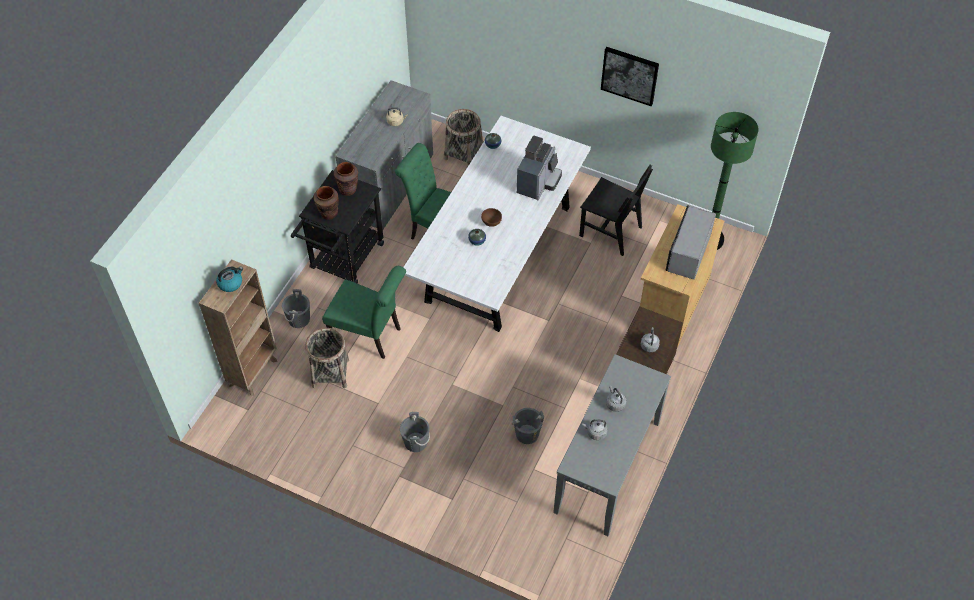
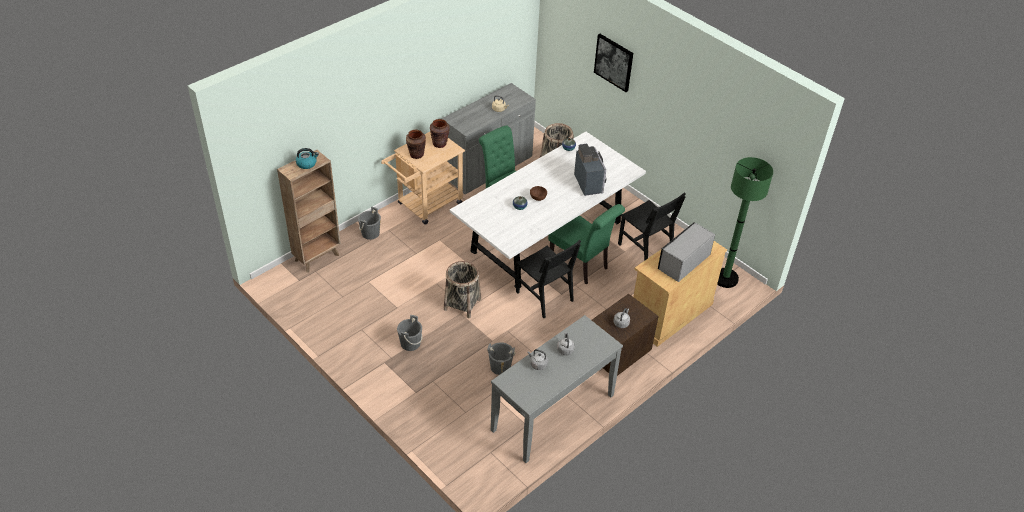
camera: 20 degrees right, 10 degrees down
(330, 373) = (373, 276): basket -> basket (462, 304)
(344, 261) = (425, 206): black cart -> beige cart
(370, 335) = (416, 260): green chair -> green chair (581, 265)
(532, 330) = (544, 296): none -> black chair
(538, 183) = (590, 183): coffee machine -> coffee machine turned 60 degrees counterclockwise
(629, 75) = (686, 113): picture -> picture (614, 62)

